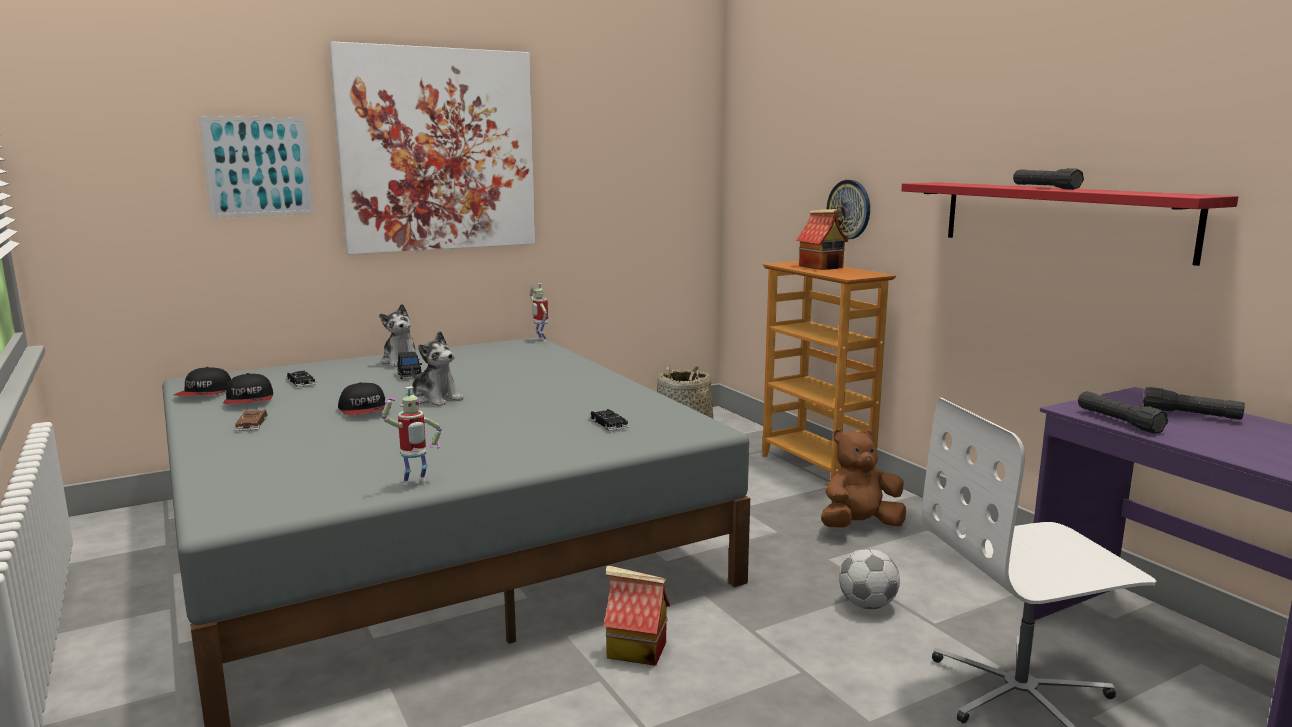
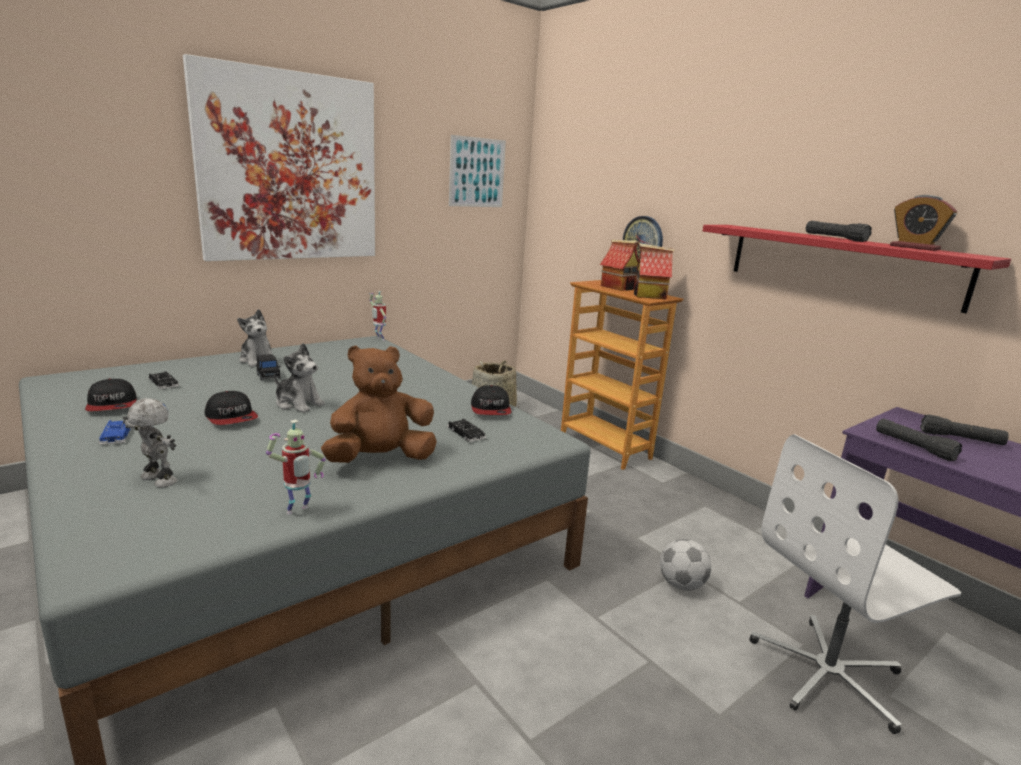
camera: 10 degrees left, 5 degrees up
(205, 393) = (65, 396): cap -> cap (491, 409)
(252, 424) = (117, 435): brown toy car -> blue toy car
(258, 166) = (112, 173): picture -> picture (477, 172)
(285, 458) = (157, 480): none -> toy robot
(635, 650) = (501, 646): toy house -> toy house (649, 296)
(859, 526) = (653, 503): brown plush toy -> brown plush toy (380, 459)
(1129, 191) = (914, 247): none -> alarm clock

